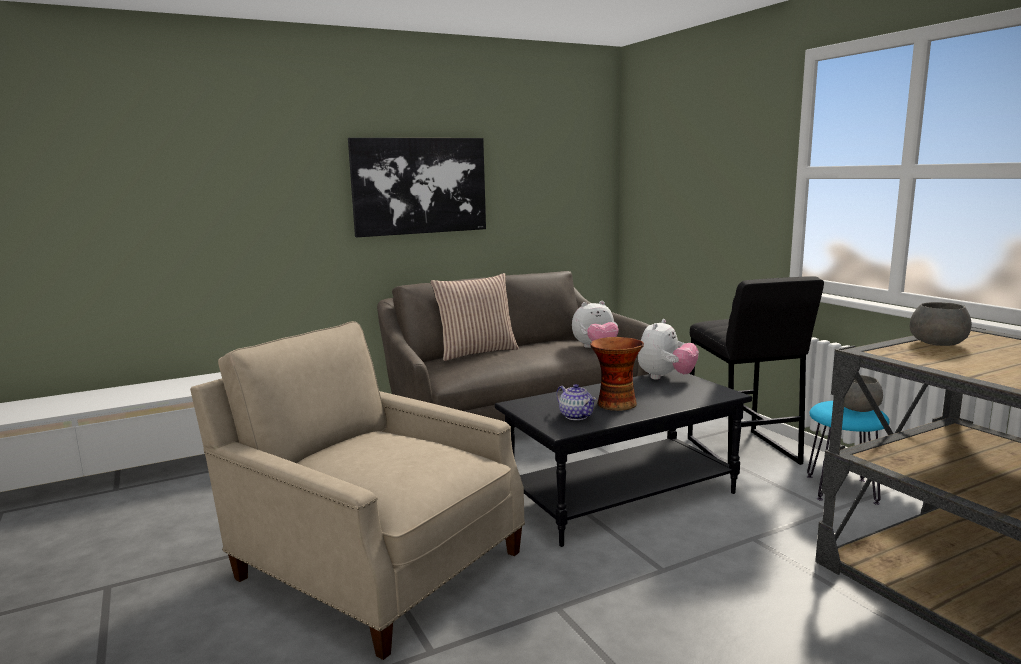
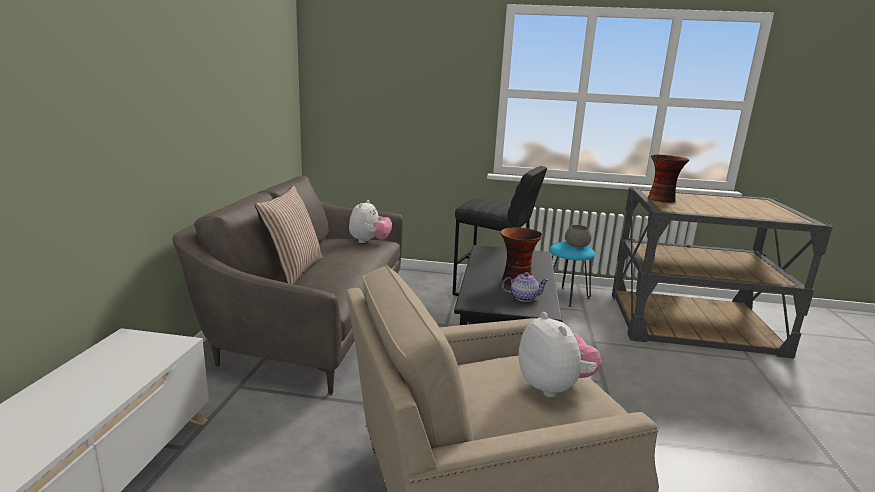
camera: 55 degrees left, 5 degrees up
(419, 186) = (182, 91): picture -> none
(665, 377) = (486, 252): plush toy -> plush toy (554, 387)
(938, 343) = (662, 199): grey bowl -> vase

